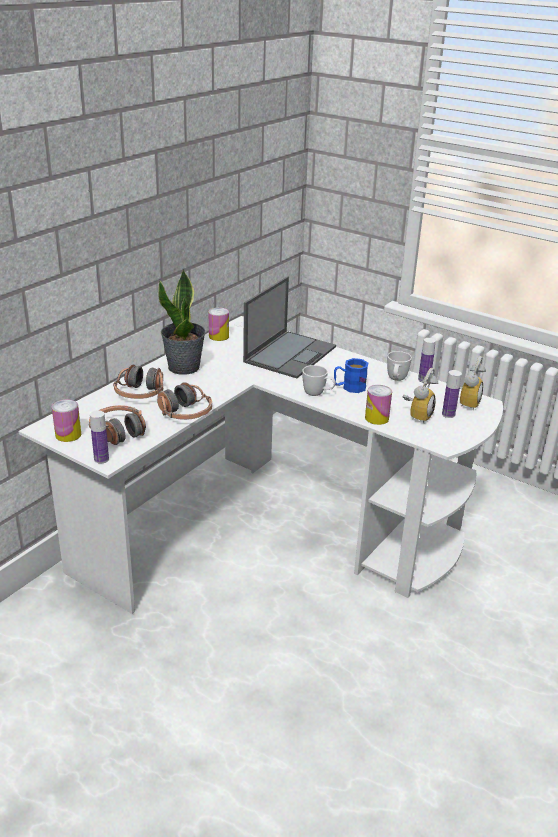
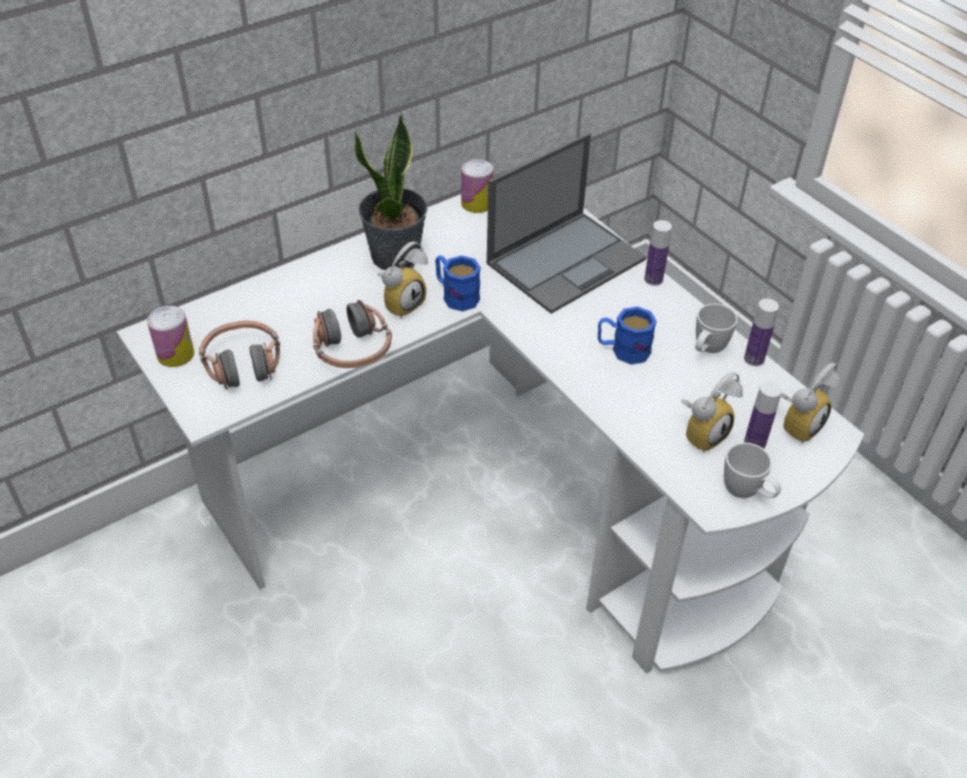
camera: 20 degrees right, 15 degrees up
(101, 459) = (196, 410): bottle -> bottle (653, 279)
(140, 393) = (308, 296): headphones -> none
(202, 387) = (402, 303): none -> alarm clock
(233, 379) = (455, 295): none -> blue mug
(318, 394) = (567, 353): white mug -> white mug (747, 493)
(376, 418) = (633, 424): can -> none

